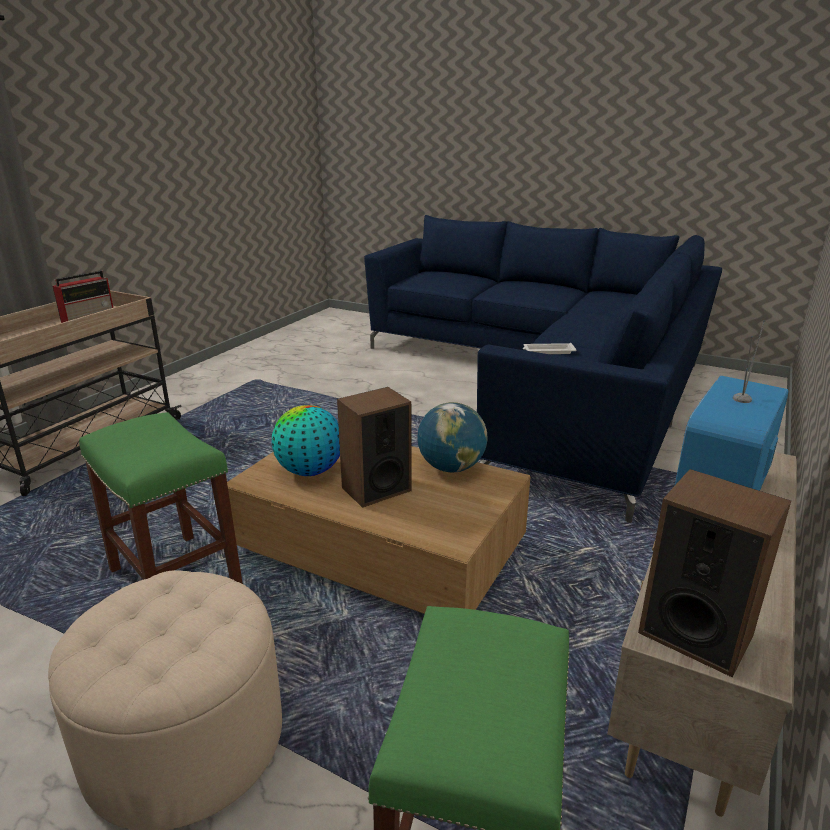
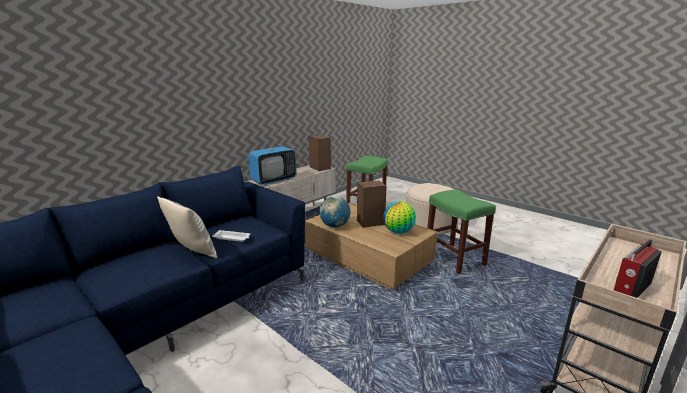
camera: 165 degrees left, 5 degrees down
(574, 343) = (192, 252): none -> pillow

